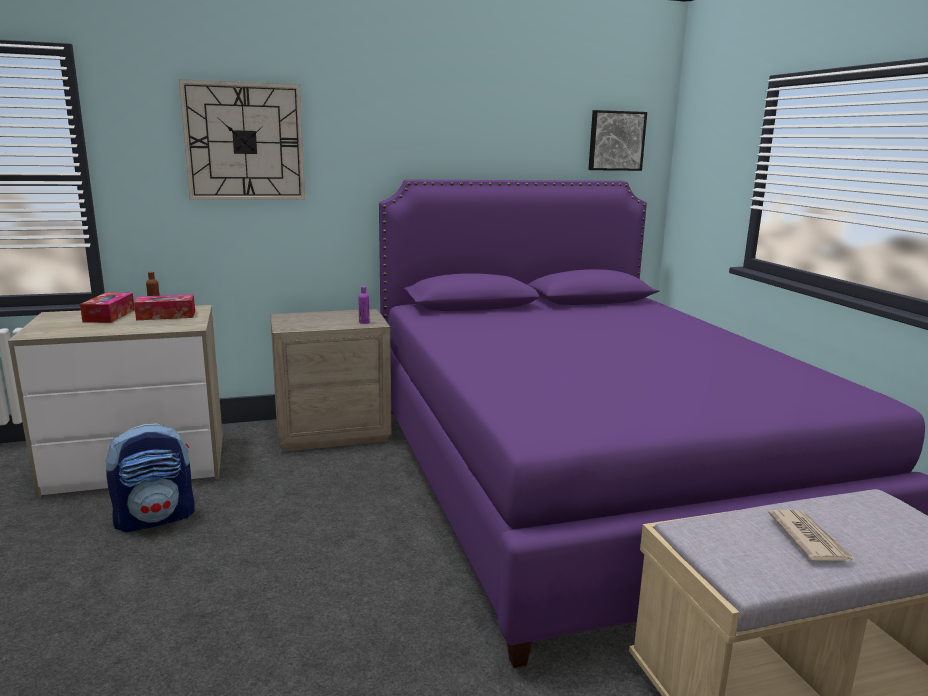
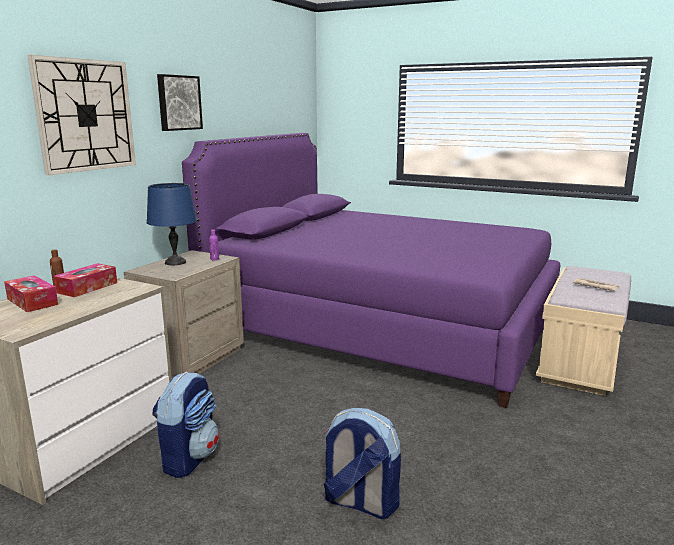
camera: 45 degrees left, 0 degrees up
(157, 649) = (360, 503): none -> backpack
(327, 316) = (175, 262): none -> blue table lamp
(616, 141) = (294, 105): picture -> picture (178, 103)

